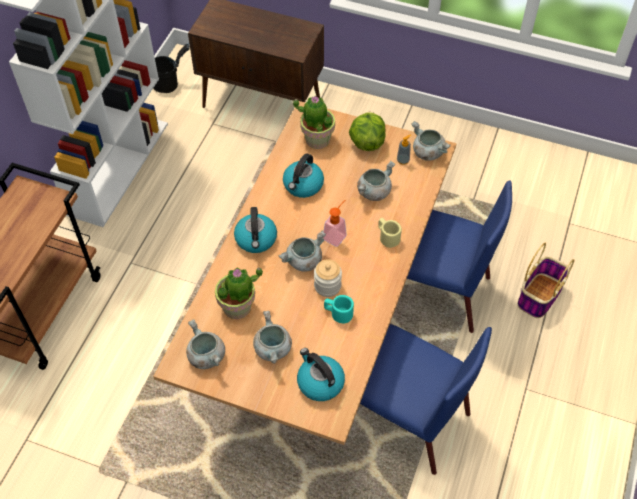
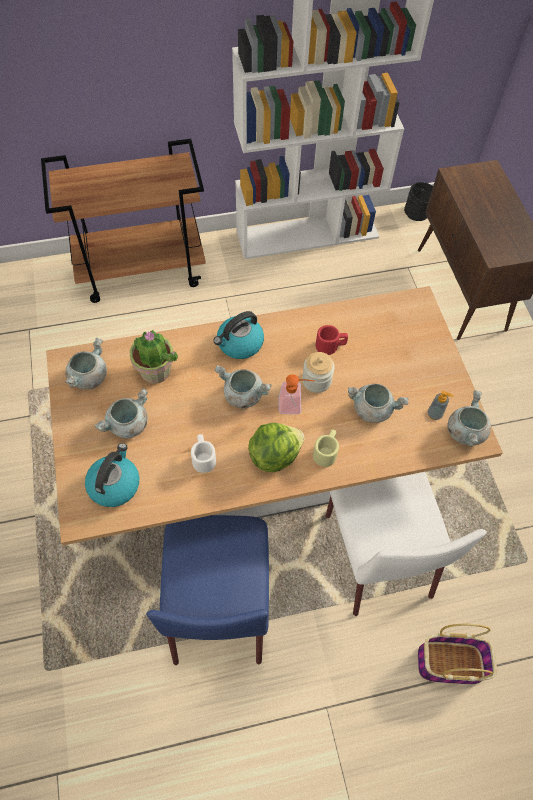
camera: 55 degrees right, 5 degrees up
(303, 185) = (330, 346): kettle -> red mug
(317, 139) = (396, 326): potted plant -> none
(327, 286) = (228, 431): jar -> jar (316, 380)
(338, 313) = (203, 457): turquoise mug -> white mug
(367, 142) = (429, 369): lettuce -> lettuce (274, 455)
(435, 291) = (376, 552): blue chair -> white chair

